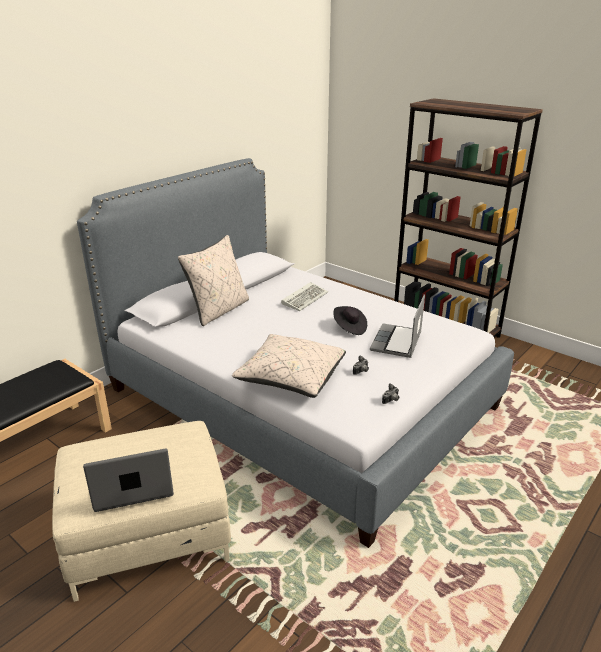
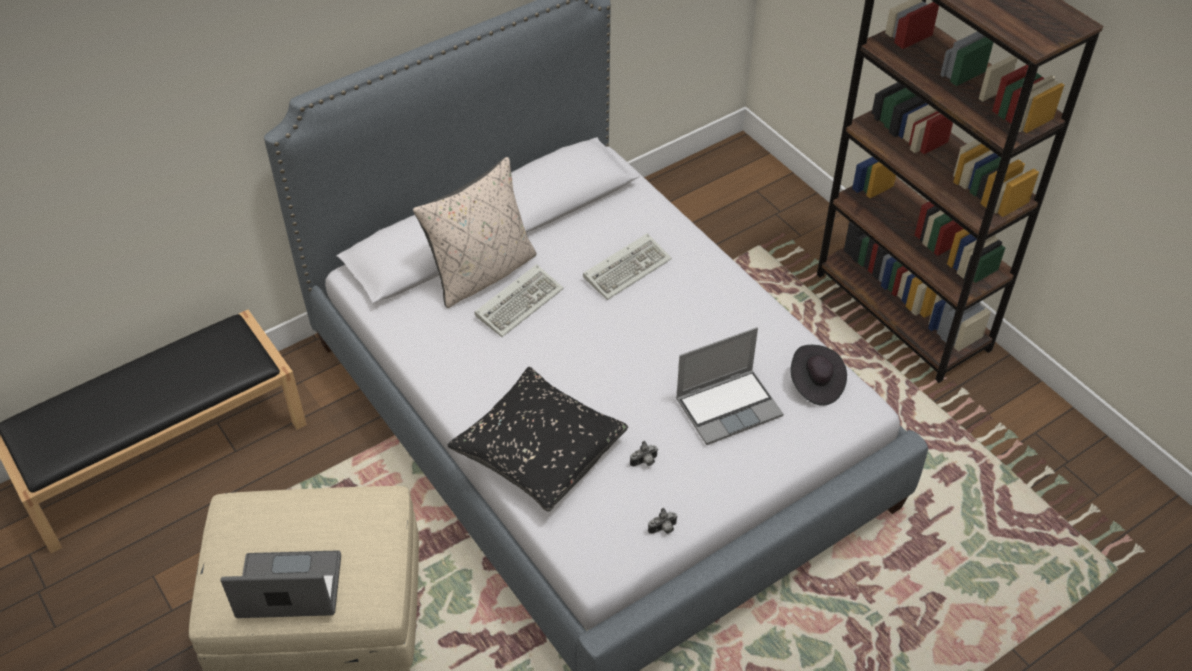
camera: 15 degrees right, 20 degrees up
(247, 318) = (520, 302): none -> keyboard
(291, 378) = (539, 452): beige pillow -> black pillow
(349, 328) = (670, 356): black hat -> black hat (815, 384)
(397, 342) = (729, 406): laptop -> laptop turned 150 degrees counterclockwise

